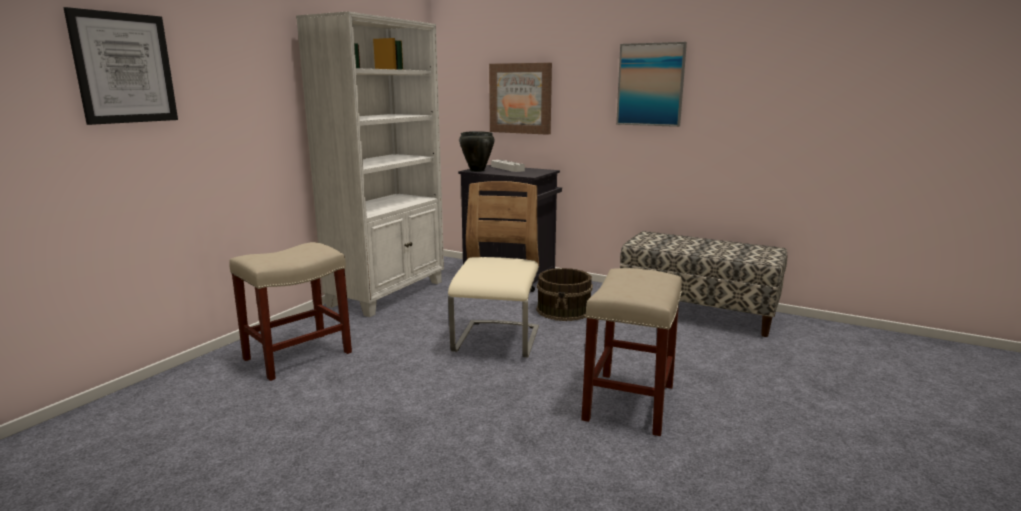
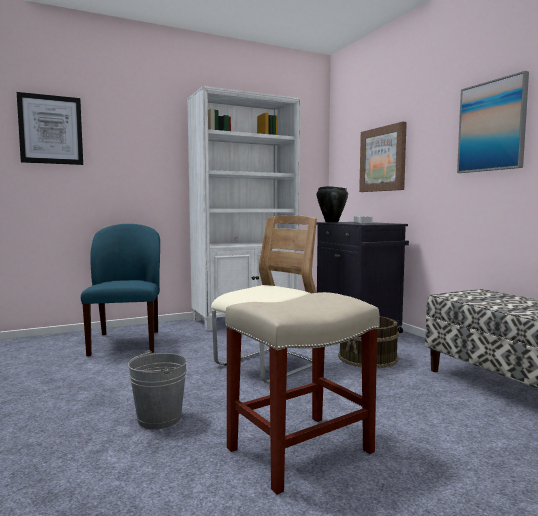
camera: 35 degrees right, 10 degrees down
(299, 355) = (126, 342): beige stool -> blue chair
(489, 418) = (159, 418): none -> grey bucket

